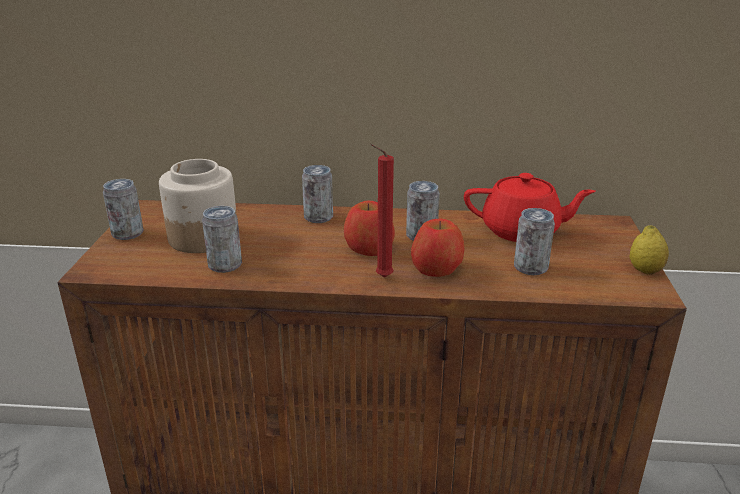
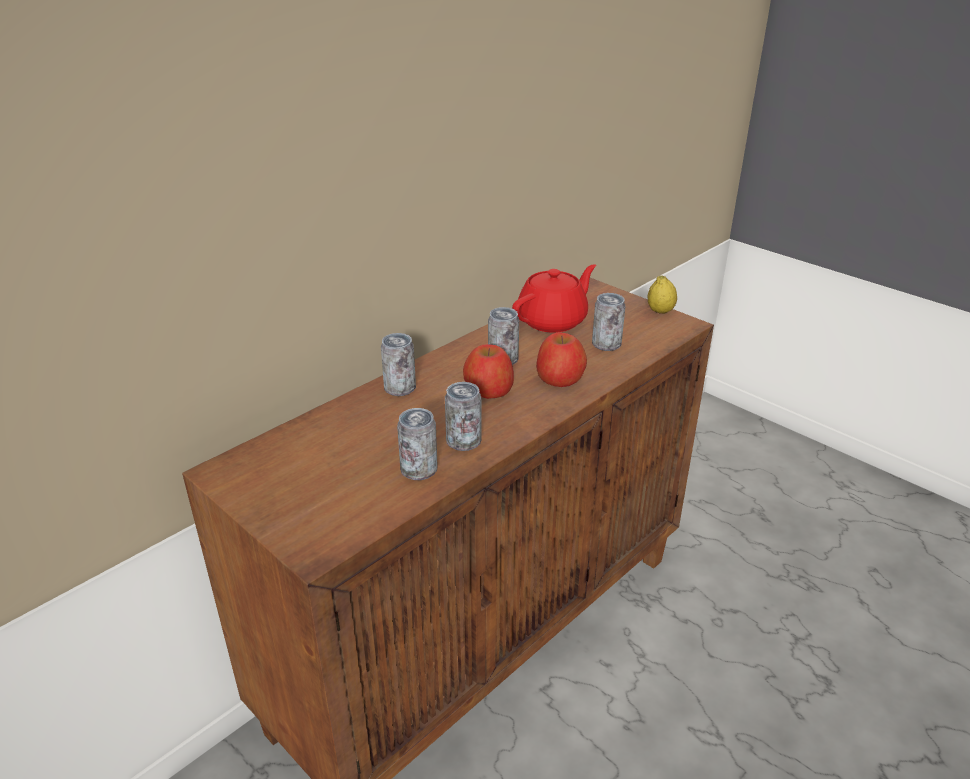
camera: 50 degrees left, 5 degrees up
(127, 234) = (265, 504): can -> can (463, 441)
(202, 237) = (344, 462): jar -> none
(381, 277) = (542, 406): red candle -> none

